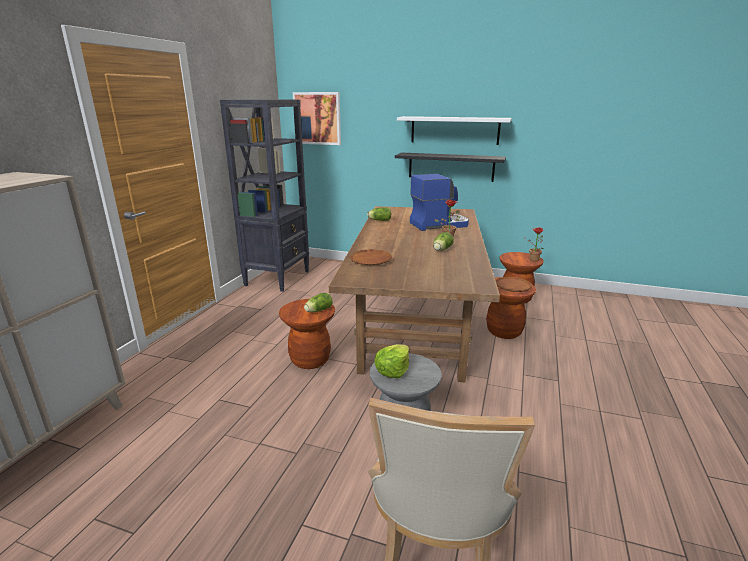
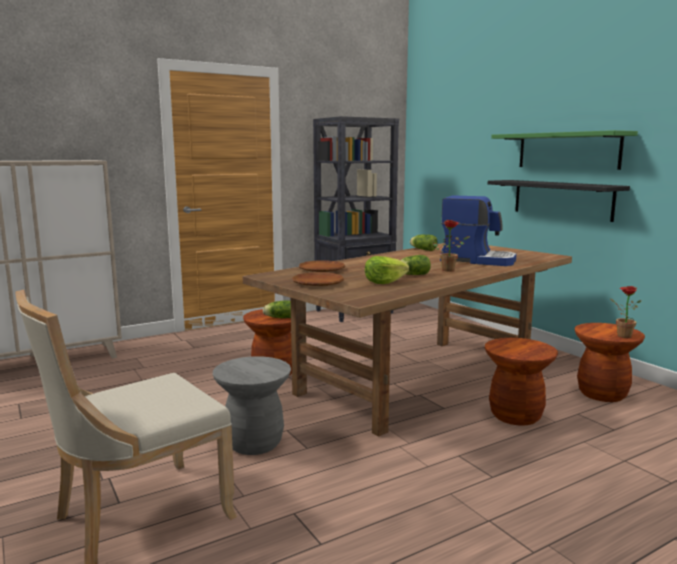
camera: 40 degrees right, 10 degrees down
(317, 118) = (434, 141): picture -> none
(393, 370) = (244, 365): lettuce -> lettuce (384, 282)
(454, 130) = (567, 150): white shelf -> green shelf
(512, 287) = (521, 349): brown plate -> brown plate (318, 283)

